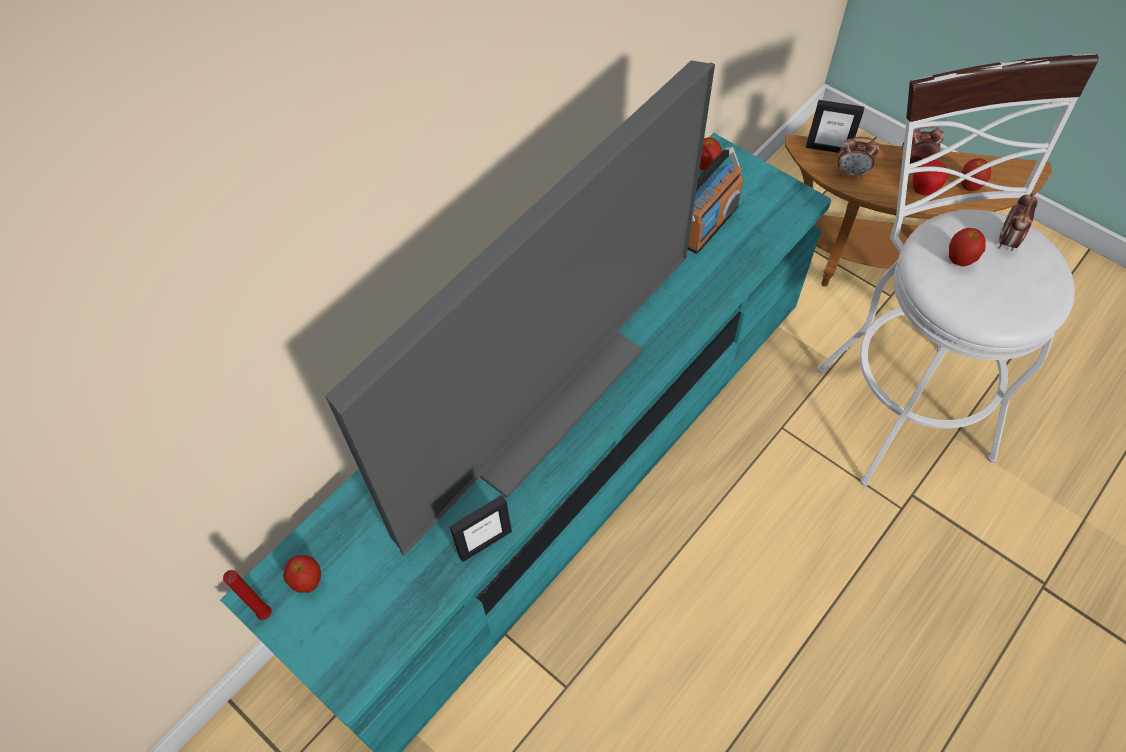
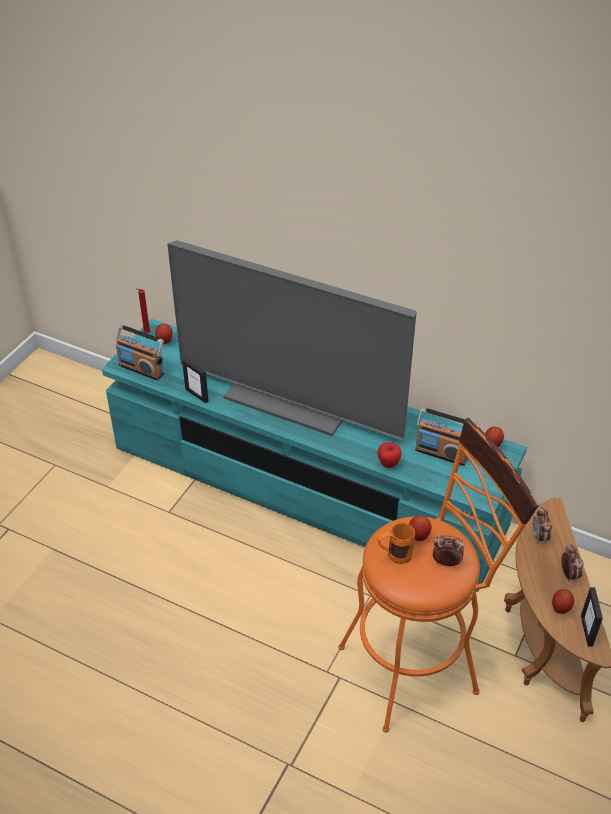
camera: 75 degrees right, 15 degrees down
(375, 638) = (141, 369): none -> radio
(827, 148) = (558, 521): picture frame -> picture frame (587, 631)
(897, 399) = (418, 664): white stool -> orange stool
(923, 190) = (542, 580): apple -> apple (388, 464)
(995, 297) = (394, 556): none -> orange mug

